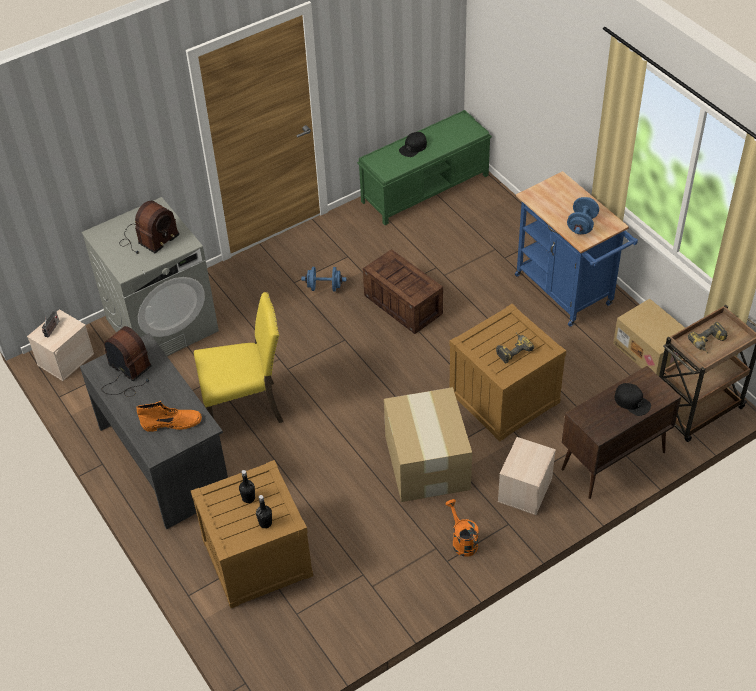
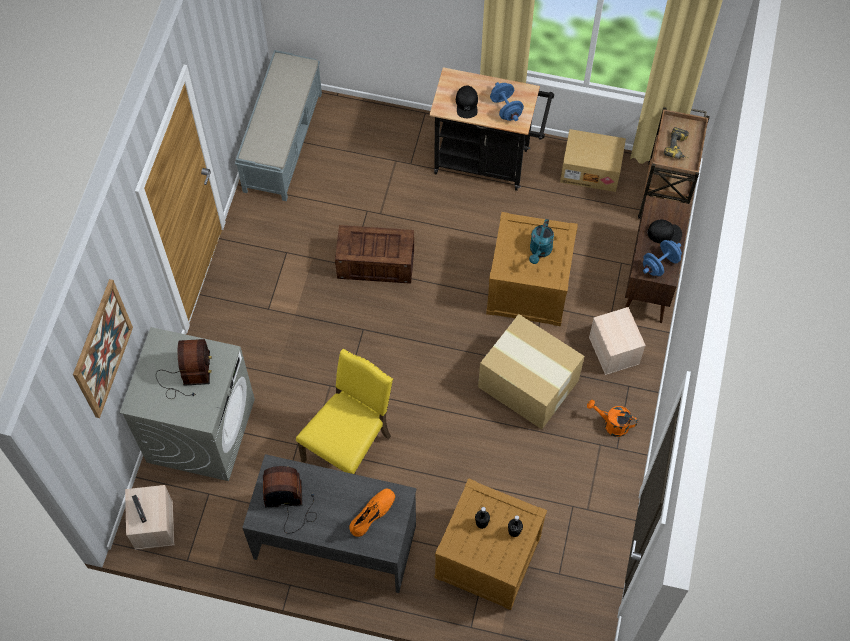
camera: 45 degrees left, 15 degrees up
(77, 149) = (102, 349): none -> picture
(324, 287) = (297, 295): blue dumbbell -> blue dumbbell (660, 264)
(413, 147) = (271, 117): black cap -> black cap (467, 104)
(426, 188) = (283, 141): green bench -> grey bench
(512, 350) = (539, 251): power drill -> turquoise watering can
(568, 293) = (488, 162): blue cart -> black cart

